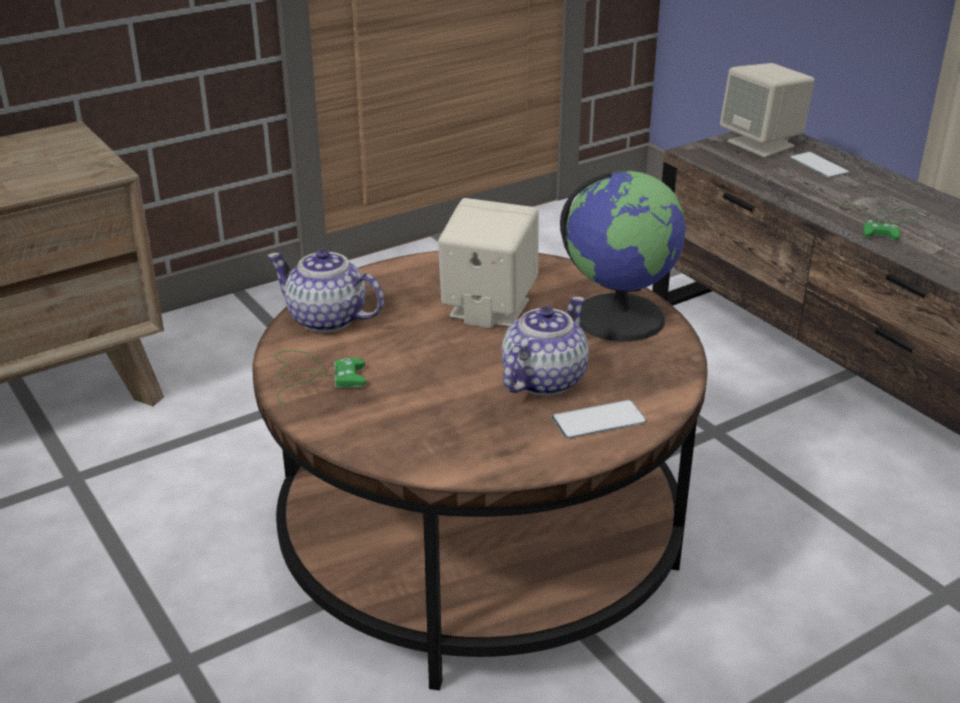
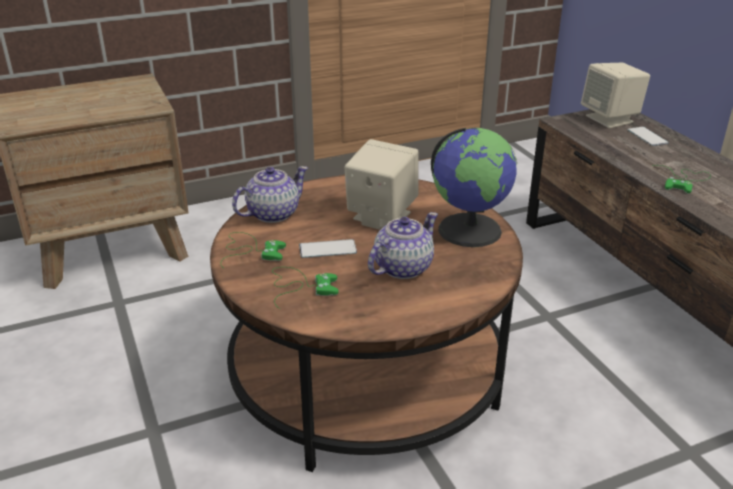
camera: 10 degrees right, 0 degrees up
(327, 320) = (272, 214): teapot -> teapot turned 105 degrees clockwise
(405, 420) = (300, 286): none -> green game controller
(598, 420) = (432, 299): phone -> phone (327, 249)

